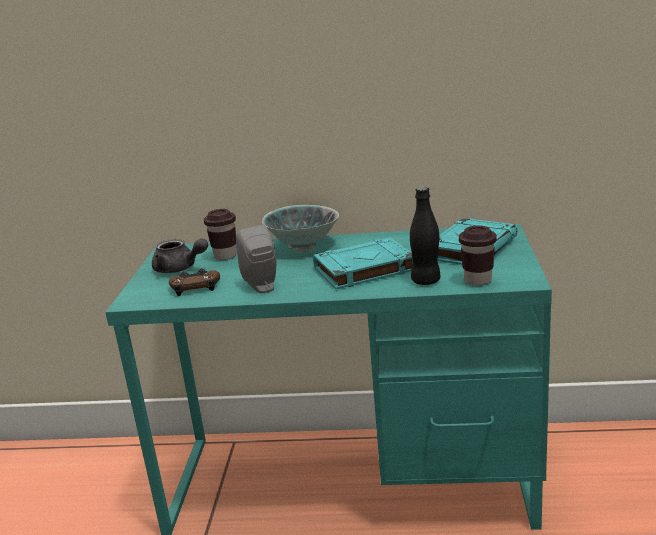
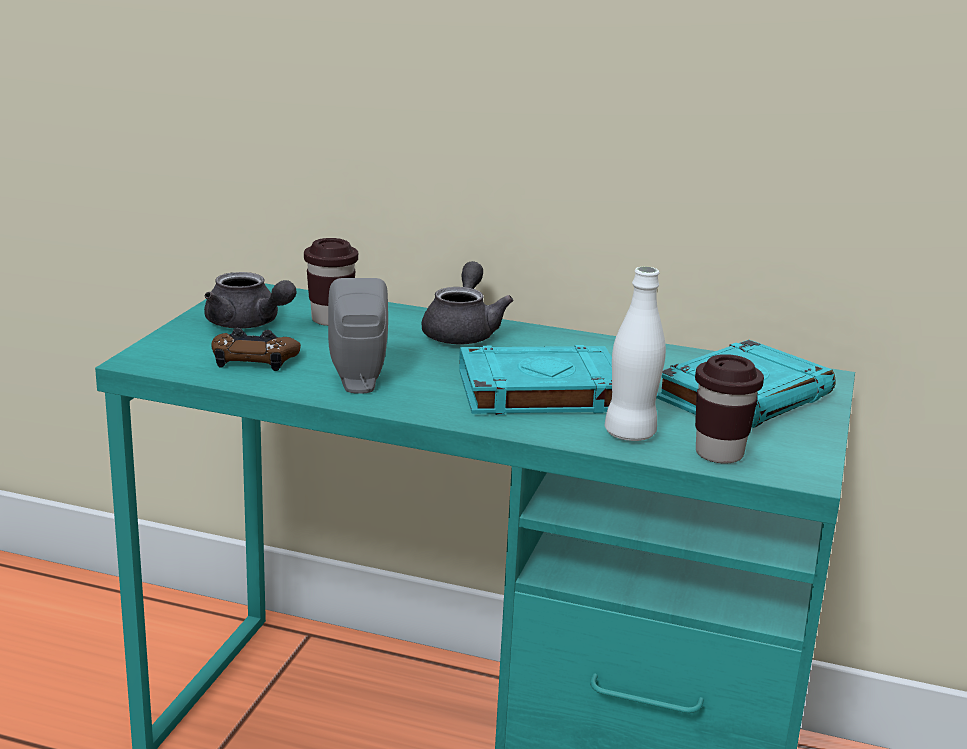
camera: 10 degrees right, 0 degrees up
(303, 247) = (462, 332): bowl -> grey teapot
(426, 281) = (630, 434): black bottle -> white bottle

